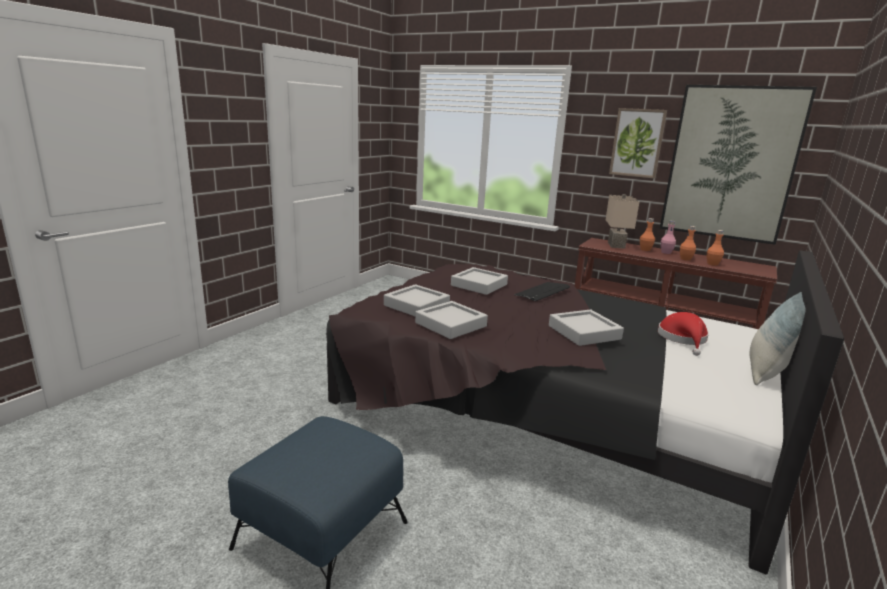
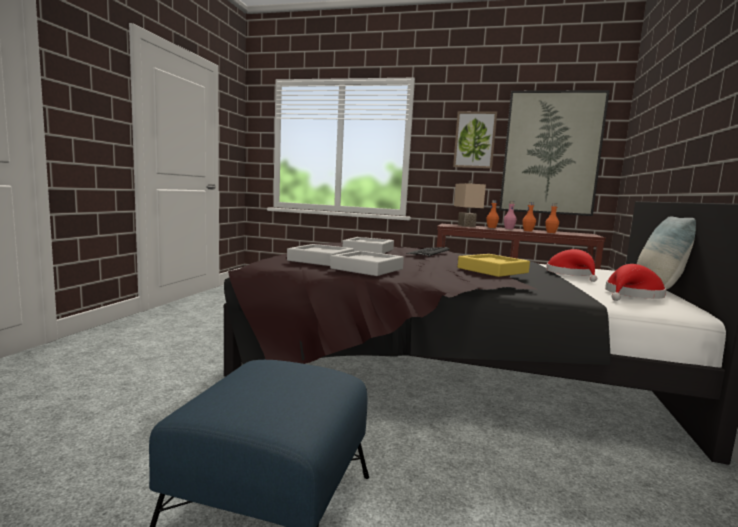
camera: 15 degrees left, 10 degrees down
(584, 332) = (492, 270): grey tray -> yellow tray
(716, 385) = (632, 295): none -> red hat

